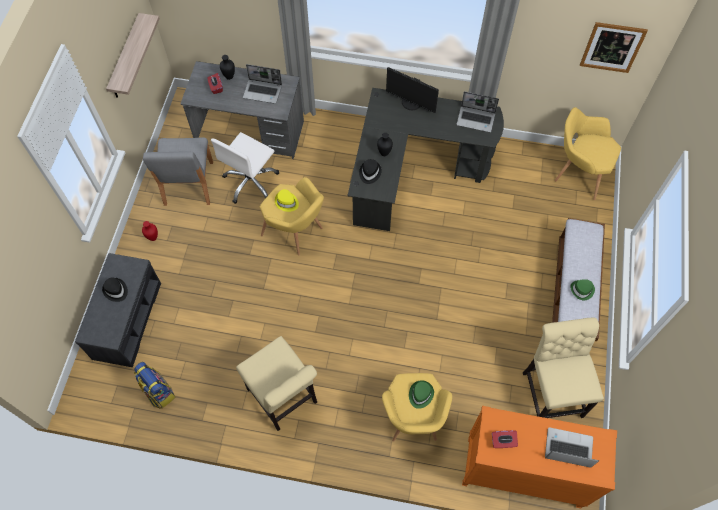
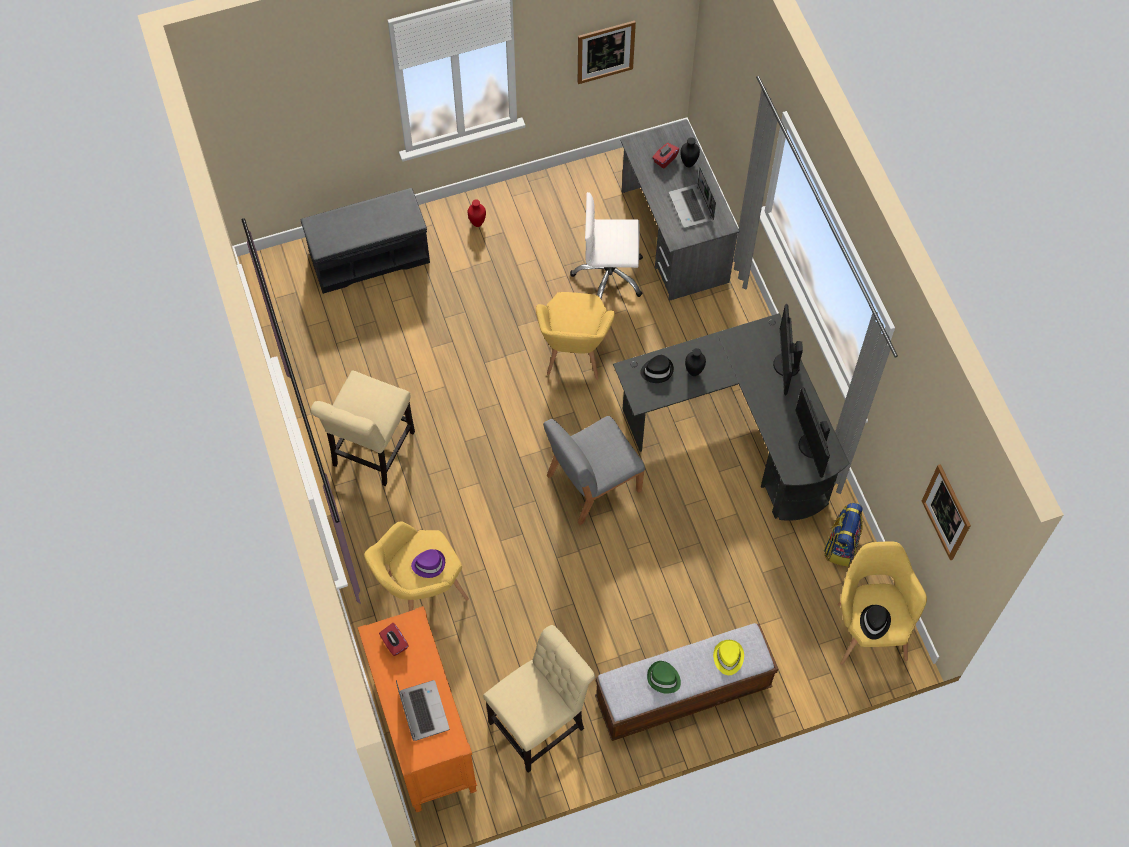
camera: 60 degrees right, 0 degrees up
(115, 291) = (374, 219): black hat -> black hat (874, 622)
(126, 58) = (605, 51): shelf -> picture
(158, 392) = (310, 332): backpack -> backpack (841, 545)
(188, 184) = (565, 216): grey chair -> grey chair (592, 483)
(286, 202) = (578, 315): yellow hat -> yellow hat (728, 658)
(420, 394) = (429, 564): green hat -> purple hat
(476, 119) = (811, 446): laptop -> monitor

